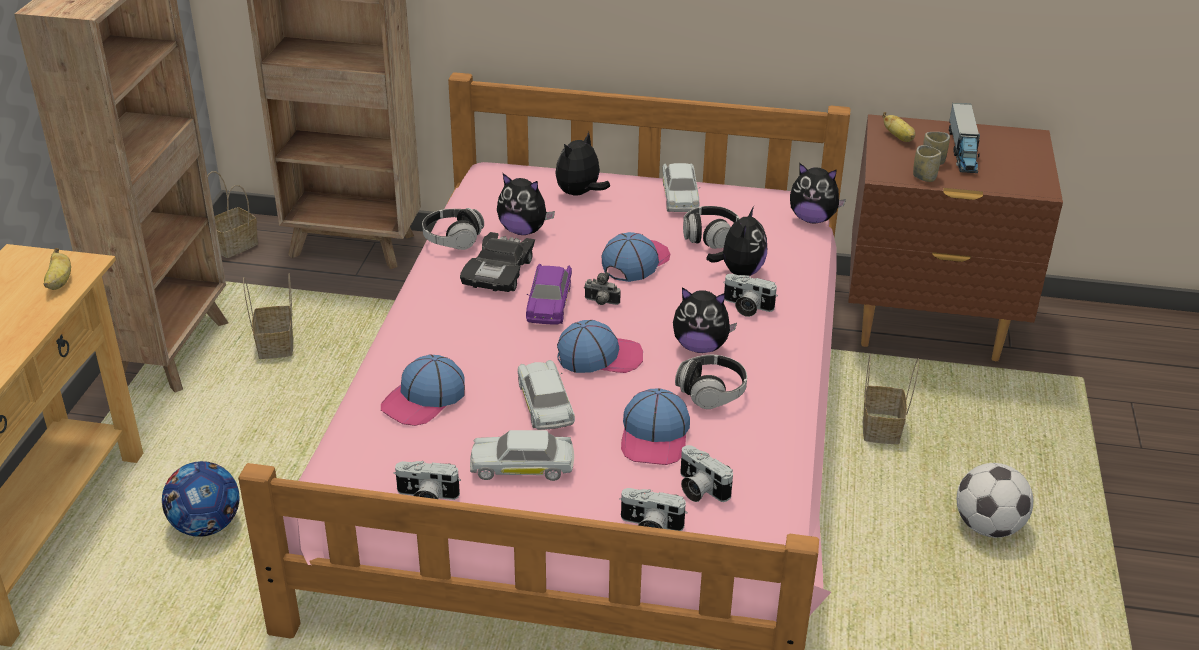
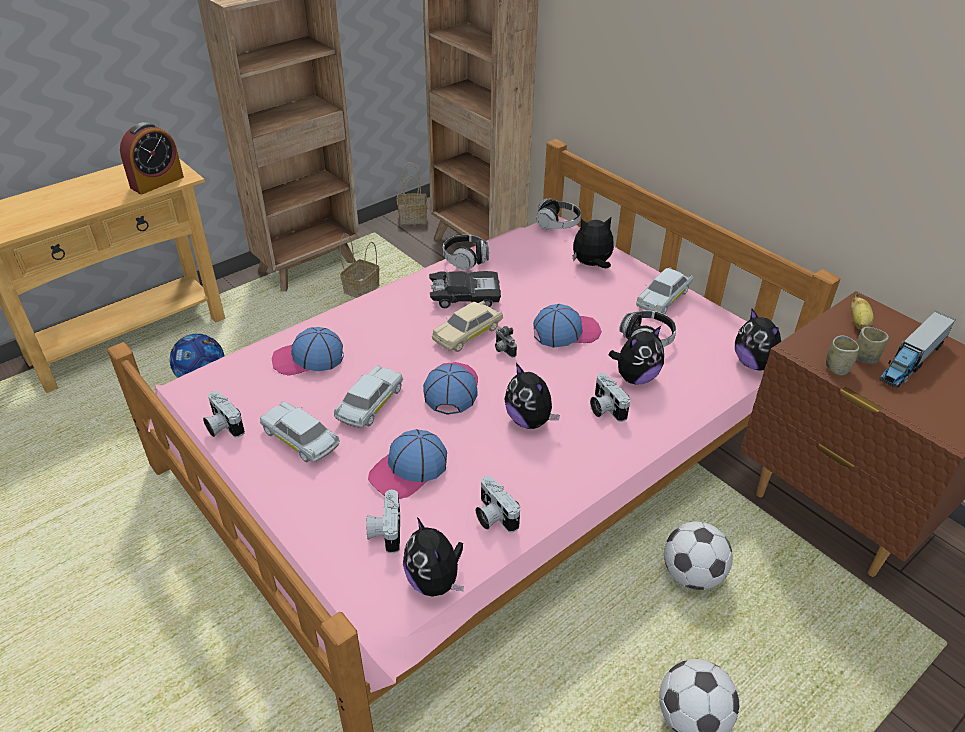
camera: 40 degrees right, 5 degrees up
(59, 282) = (157, 182): banana -> alarm clock
(499, 272) = (465, 296): black toy car -> black toy car turned 150 degrees counterclockwise
(523, 230) = (518, 274): plush toy -> plush toy (435, 581)
(549, 304) = (467, 333): purple toy car -> beige toy car
(600, 356) = (451, 389): cap -> cap turned 120 degrees counterclockwise
(650, 527) = (316, 537): camera -> camera (493, 516)
(711, 392) = (491, 460): headphones -> headphones (557, 224)
(882, 431) = (692, 575): basket -> football

